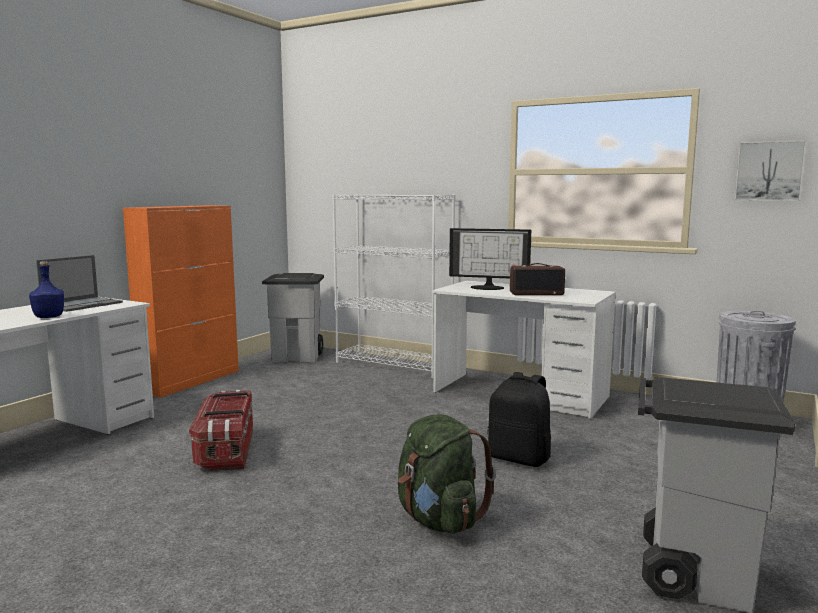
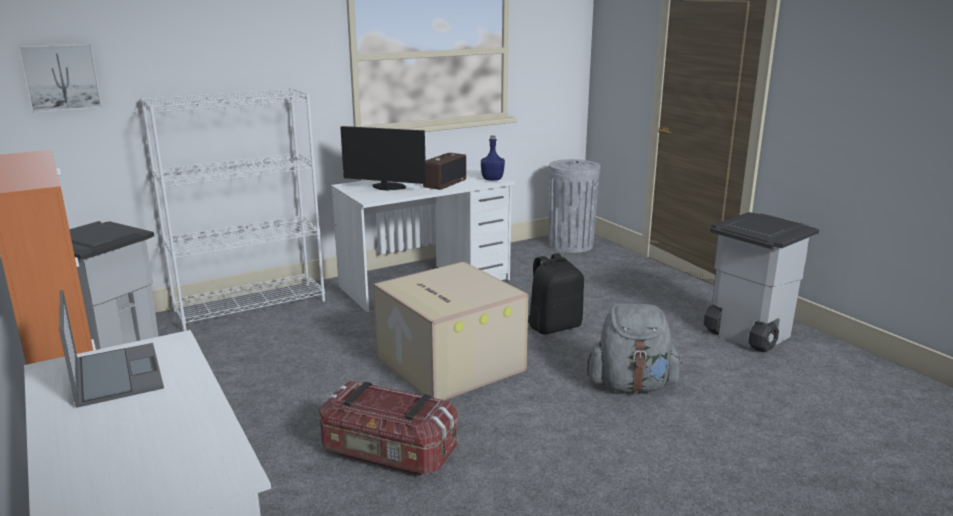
camera: 60 degrees left, 10 degrees up
(49, 317) = (193, 402): blue bottle -> blue bottle (493, 179)
(383, 436) = (448, 363): none -> cardboard box
(439, 520) = (631, 386): green backpack -> grey backpack
(488, 287) = (387, 187): monitor -> monitor turned 120 degrees counterclockwise
(769, 171) = (554, 49): picture -> picture (61, 77)

